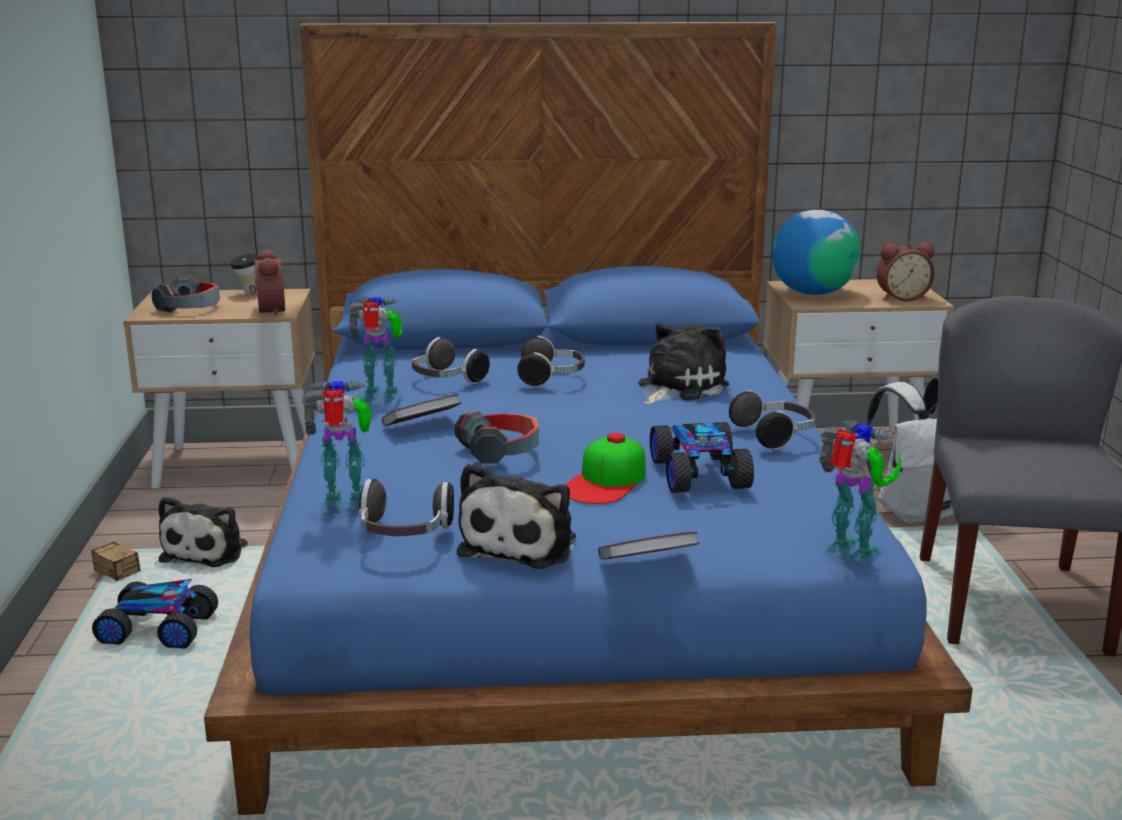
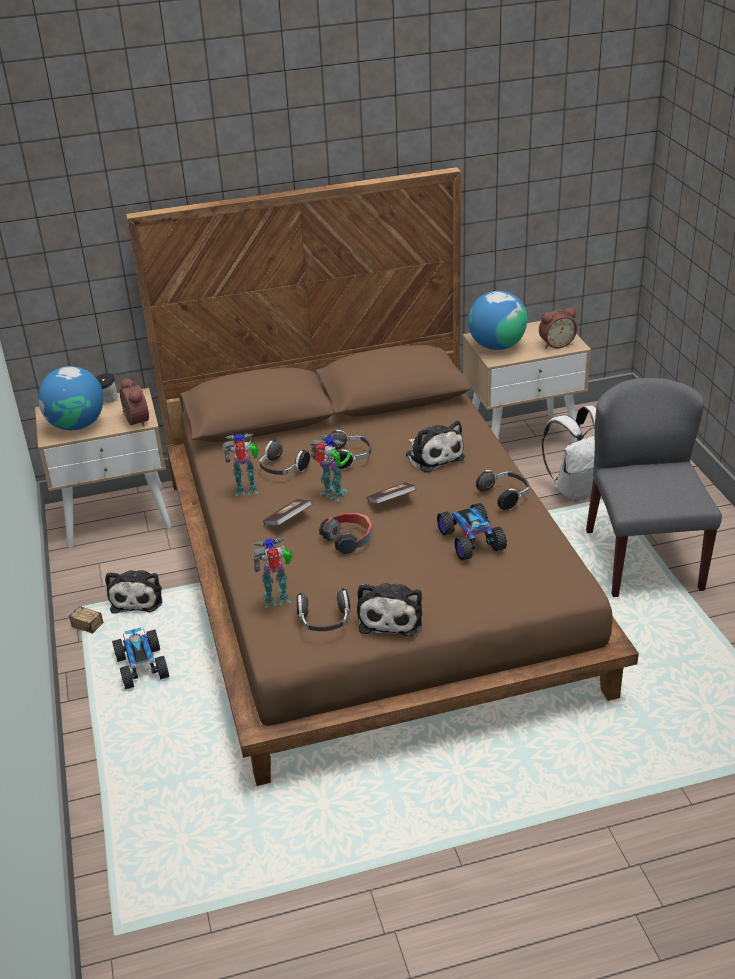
camera: 10 degrees left, 15 degrees up
(159, 629) = (141, 667): toy car -> toy car turned 105 degrees counterclockwise
(190, 308) = (77, 424): headphones -> globe
(563, 572) = (373, 578): blue bed -> brown bed
(606, 481) = (419, 555): cap -> none
(647, 564) = (465, 621): book -> book (391, 501)
(678, 387) = (433, 455): plush toy -> plush toy turned 120 degrees clockwise
(852, 553) = (571, 592): toy robot -> toy robot (333, 495)

